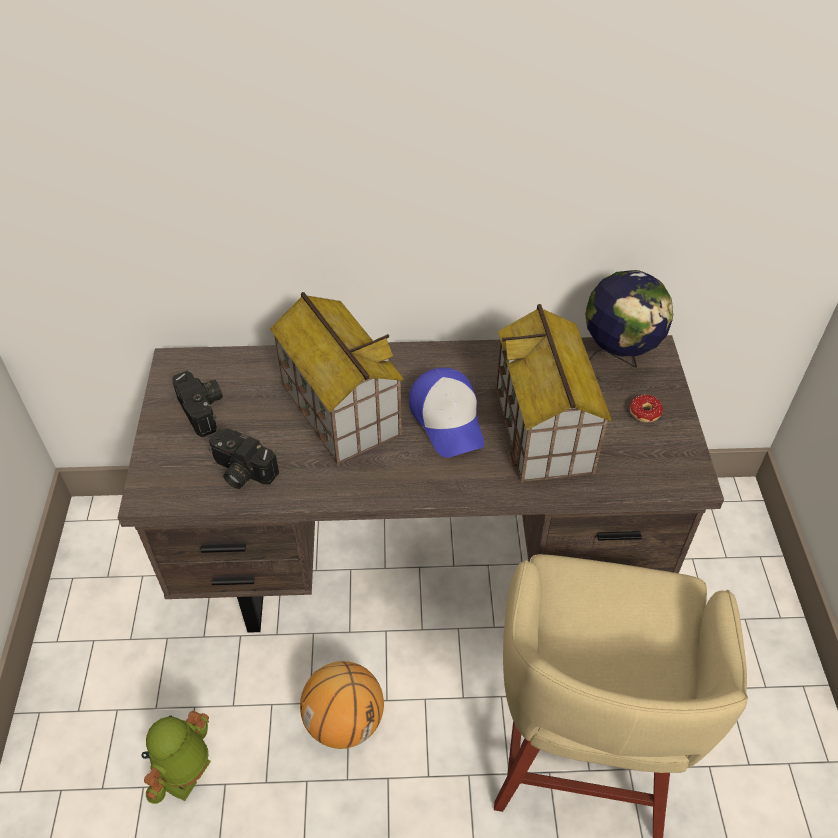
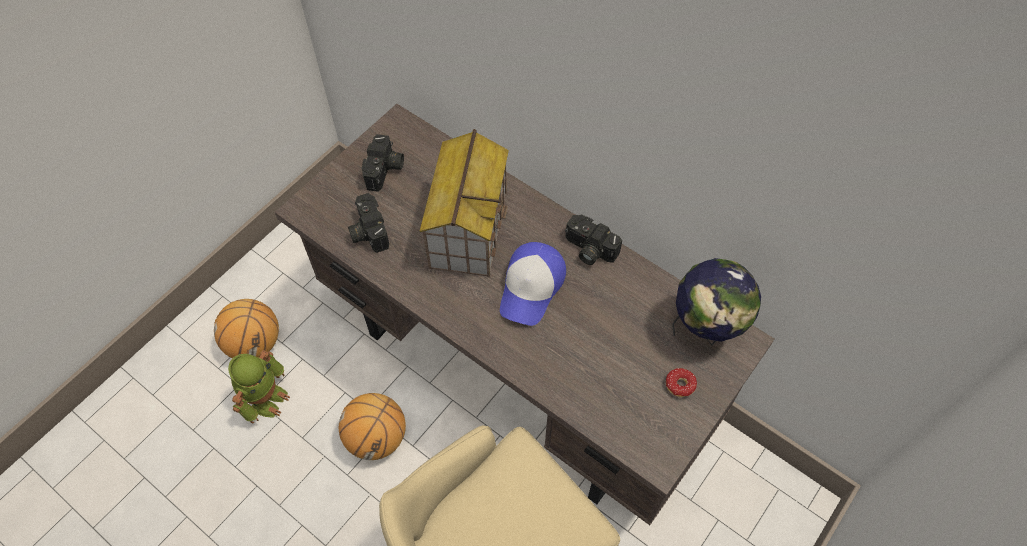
camera: 40 degrees right, 10 degrees up
(124, 731) = (255, 343): none -> basketball
(188, 776) = (265, 398): toy robot -> toy robot turned 135 degrees clockwise
(464, 360) = (588, 249): none -> camera
(544, 430) = (590, 344): toy house -> none

